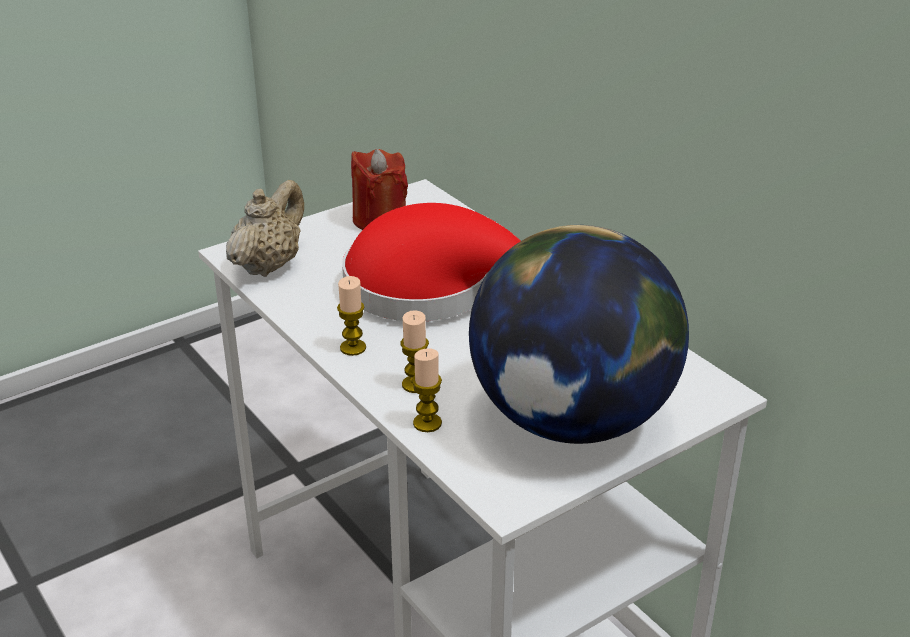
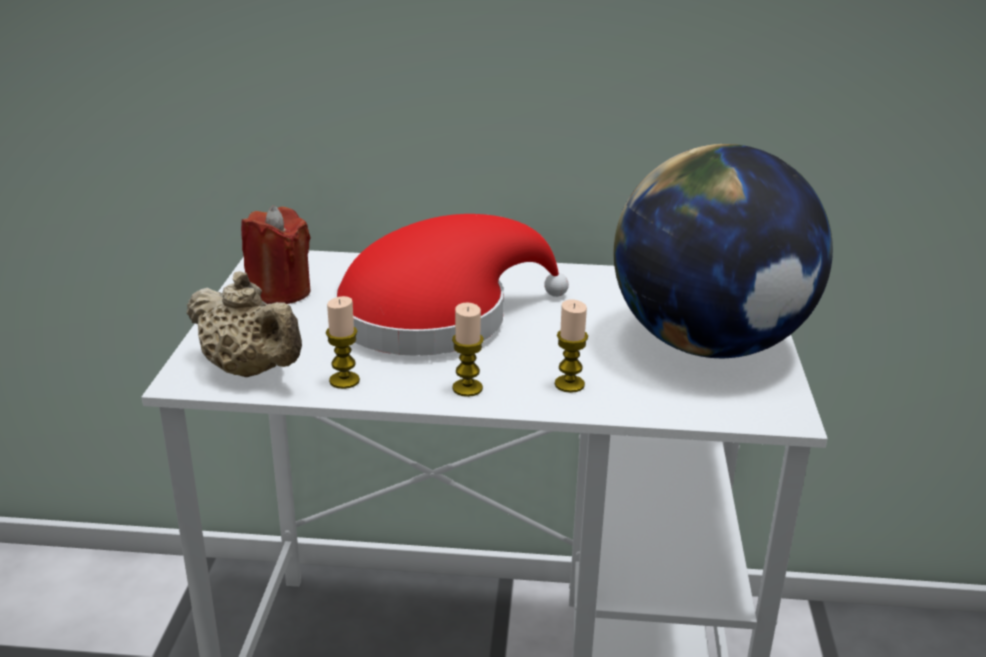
camera: 50 degrees left, 5 degrees down
(269, 265) = (250, 371): beige teapot -> beige teapot turned 150 degrees clockwise
(427, 423) = (634, 403): candle -> candle (344, 381)

